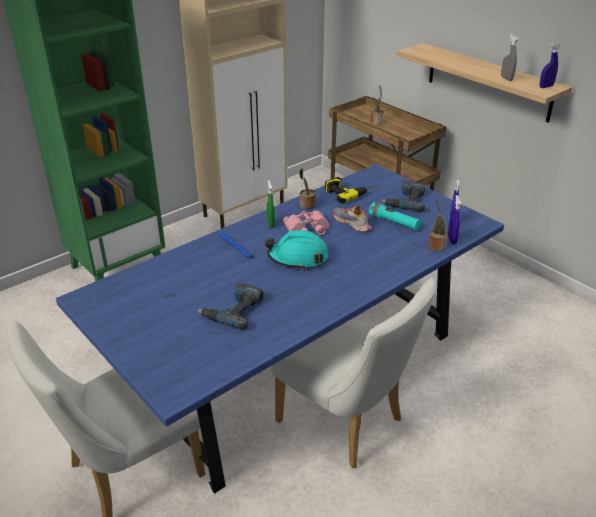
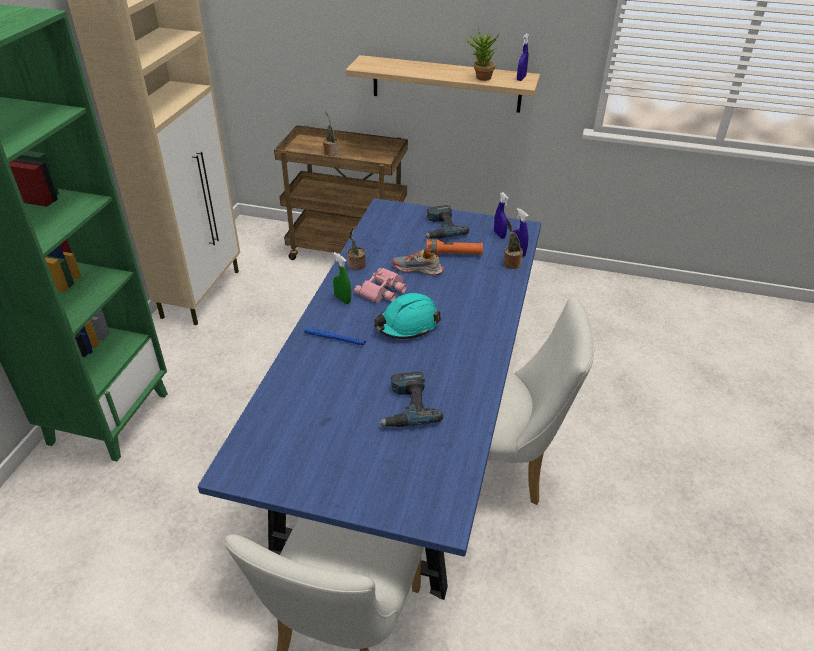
camera: 35 degrees left, 5 degrees up
(350, 191) = (381, 235): power drill -> none
(394, 223) = (453, 254): turquoise flashlight -> orange flashlight
(506, 78) = (480, 78): grey spray bottle -> potted plant

